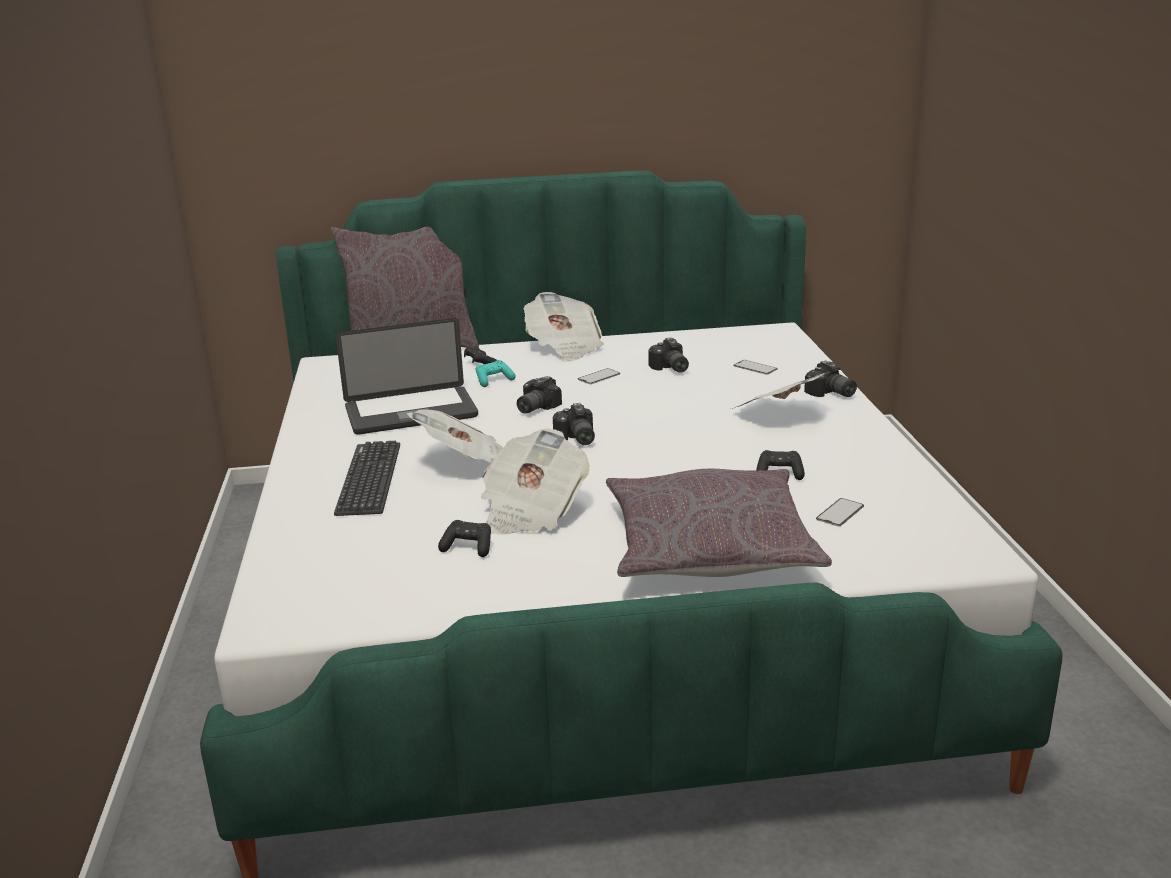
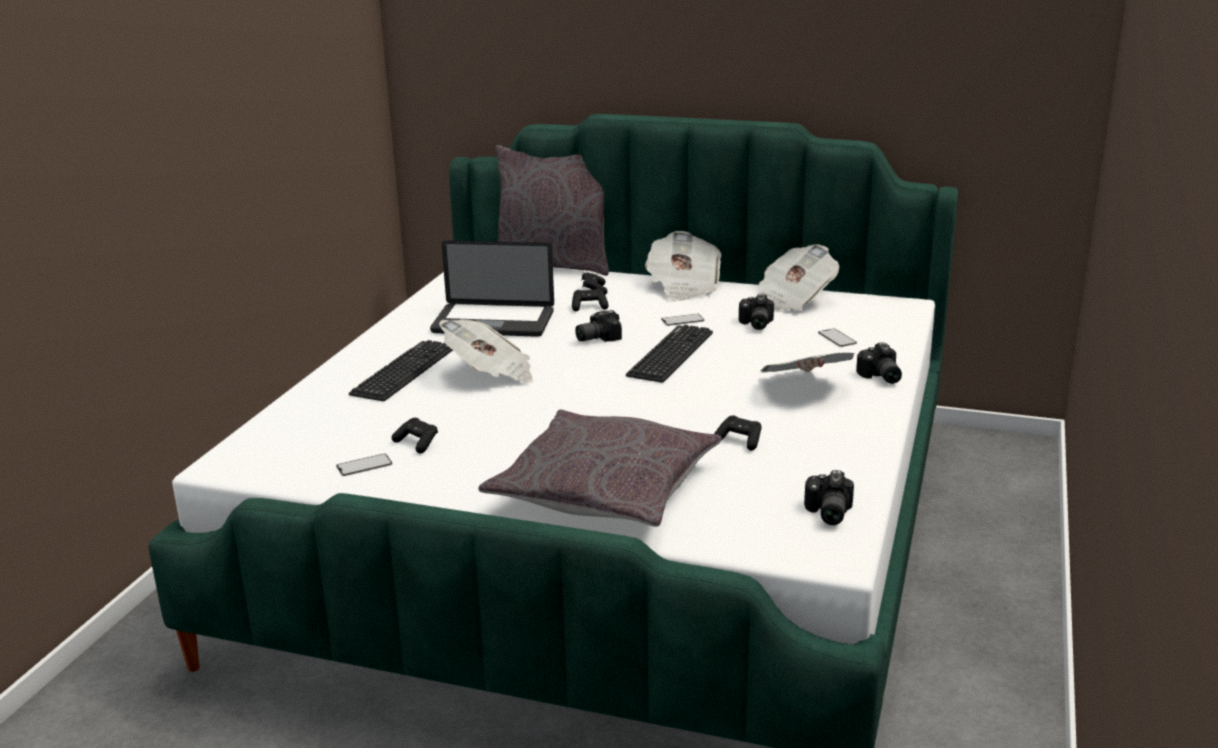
camera: 25 degrees right, 0 degrees up
(494, 380) = (589, 307): turquoise game controller -> black game controller
(531, 511) = (496, 425): newspaper -> newspaper (793, 300)
(576, 439) = (599, 372): camera -> camera (826, 513)
(624, 409) = (670, 354): none -> keyboard
(840, 513) = (752, 487): phone -> phone (364, 465)

